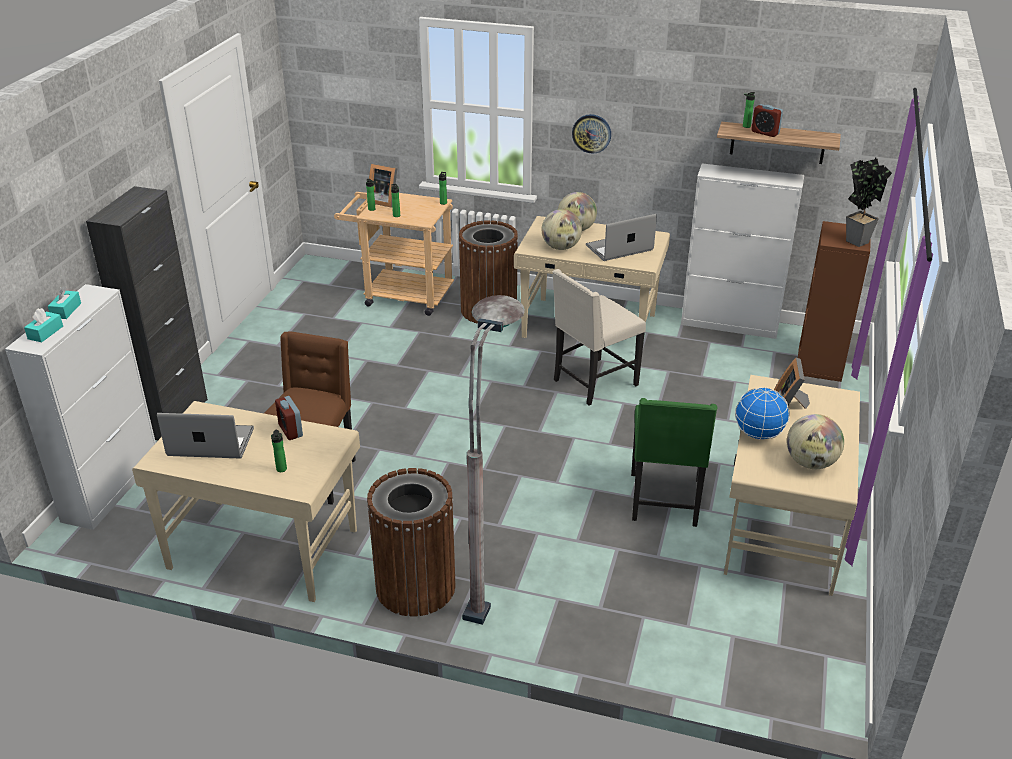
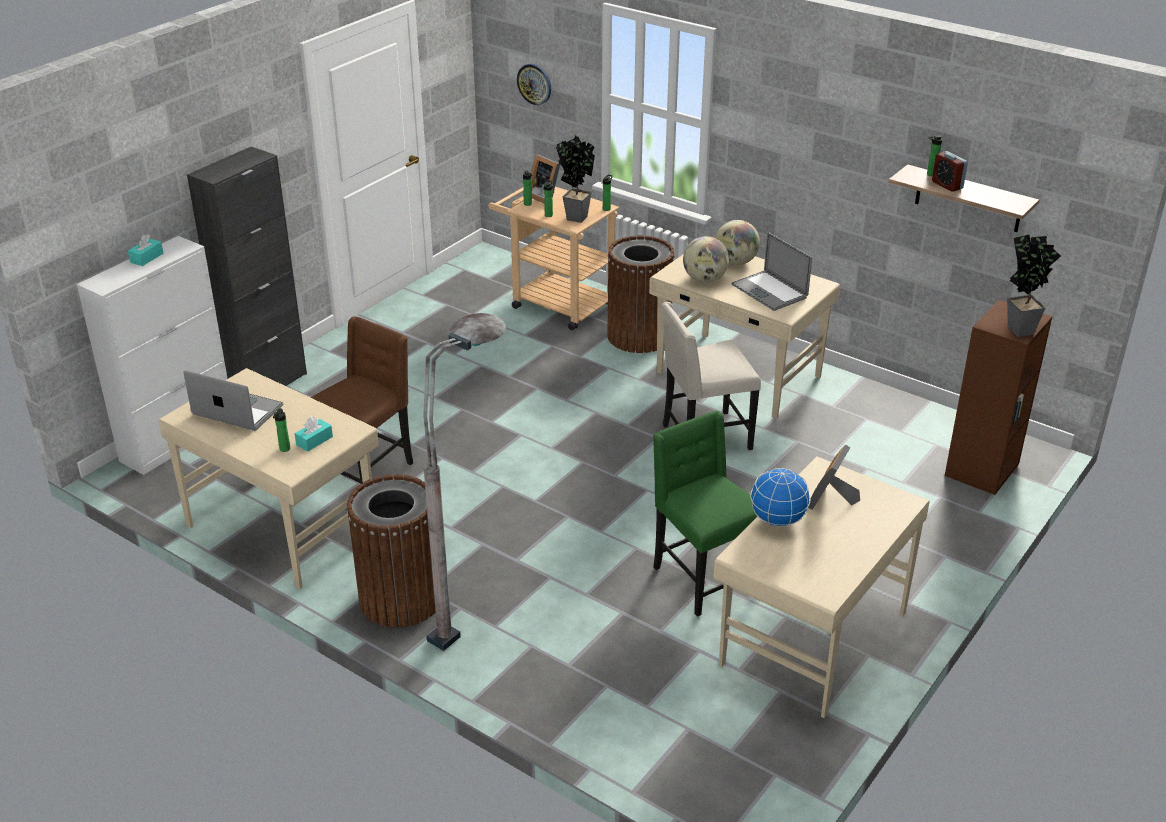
camera: 20 degrees right, 0 degrees up
(45, 332) = (117, 275): turquoise tissue box -> turquoise tissue box (314, 441)
(290, 430) = (314, 414): alarm clock -> none
(420, 213) = (574, 216): none -> potted plant
(591, 133) = (769, 156): wall clock -> wall clock (534, 84)
(619, 248) = (769, 291): laptop -> laptop turned 120 degrees counterclockwise
(665, 501) = (703, 577): green chair -> green chair turned 120 degrees clockwise
(730, 324) = (903, 403): white cabinet -> none
(810, 463) = (813, 562): globe -> none

